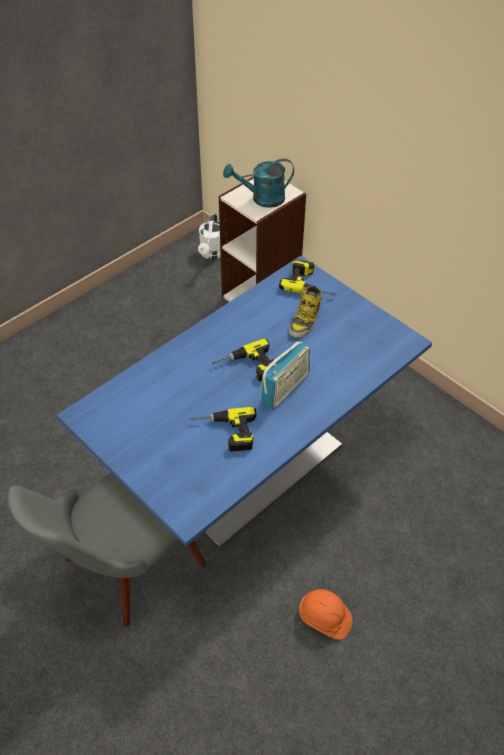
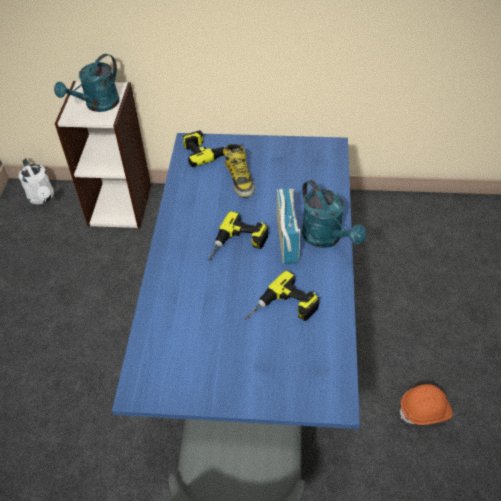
camera: 40 degrees left, 0 degrees up
(316, 407) = (326, 238): none -> turquoise watering can

